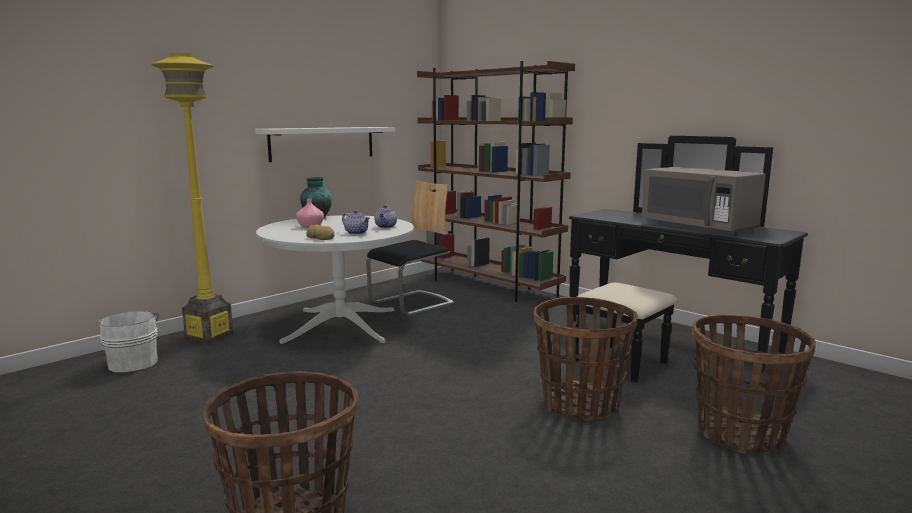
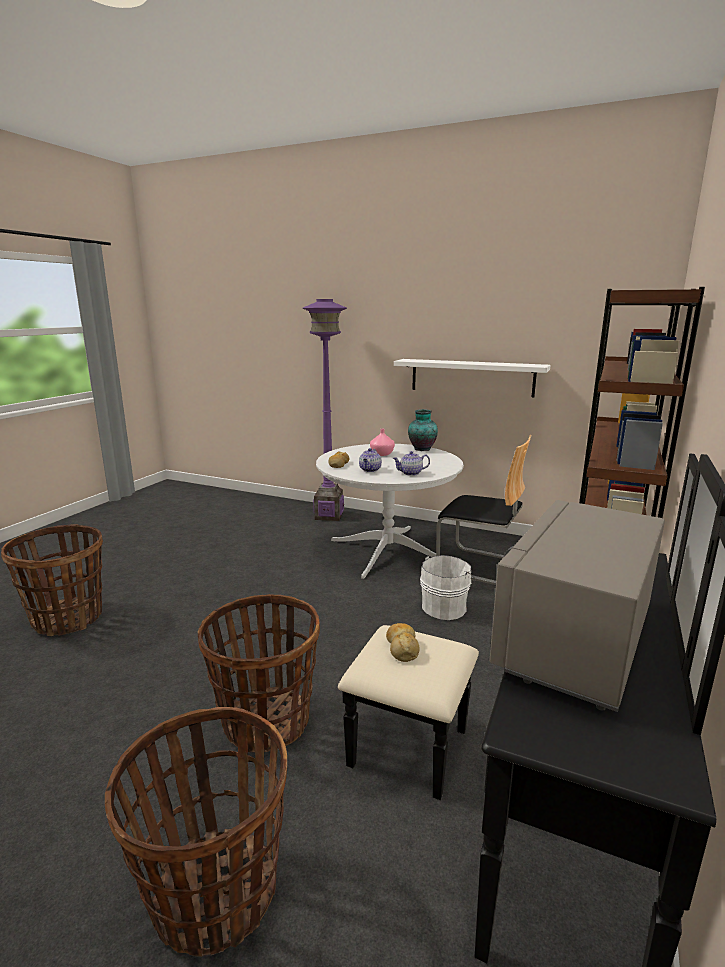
camera: 70 degrees right, 5 degrees up
(133, 362) = (273, 511): white bucket -> white bucket (445, 607)
(209, 336) = (328, 515): yellow floor lamp -> purple floor lamp
(616, 291) = (402, 647): none -> bread

